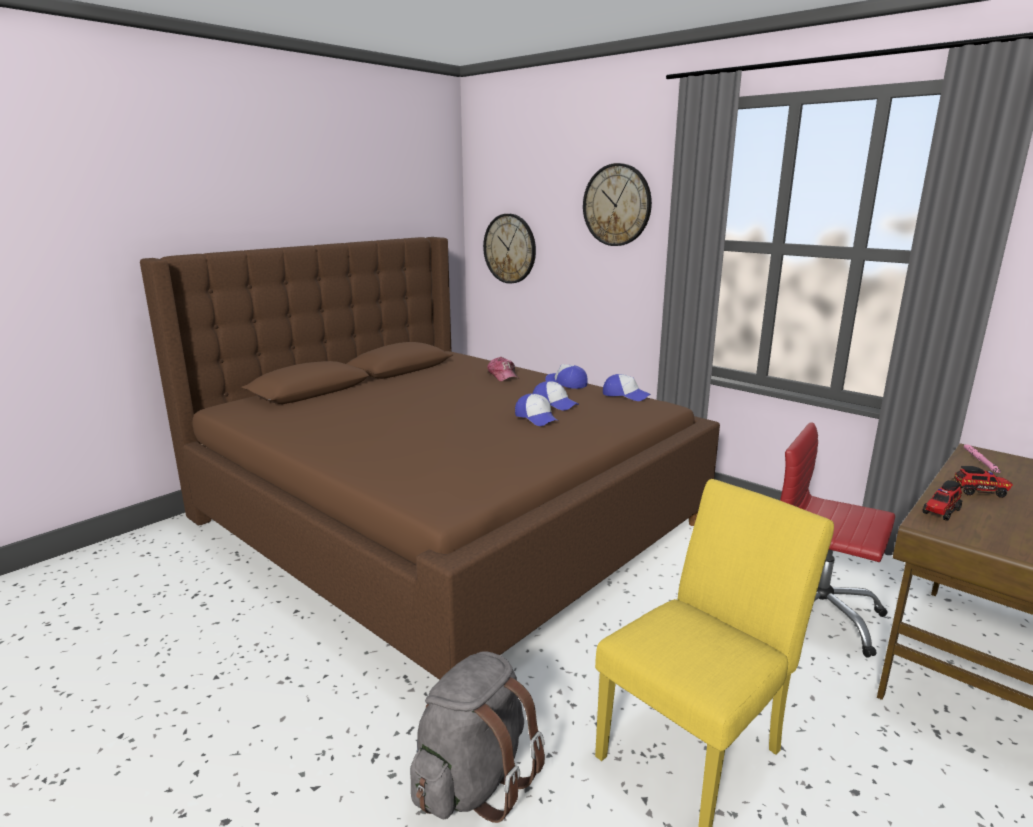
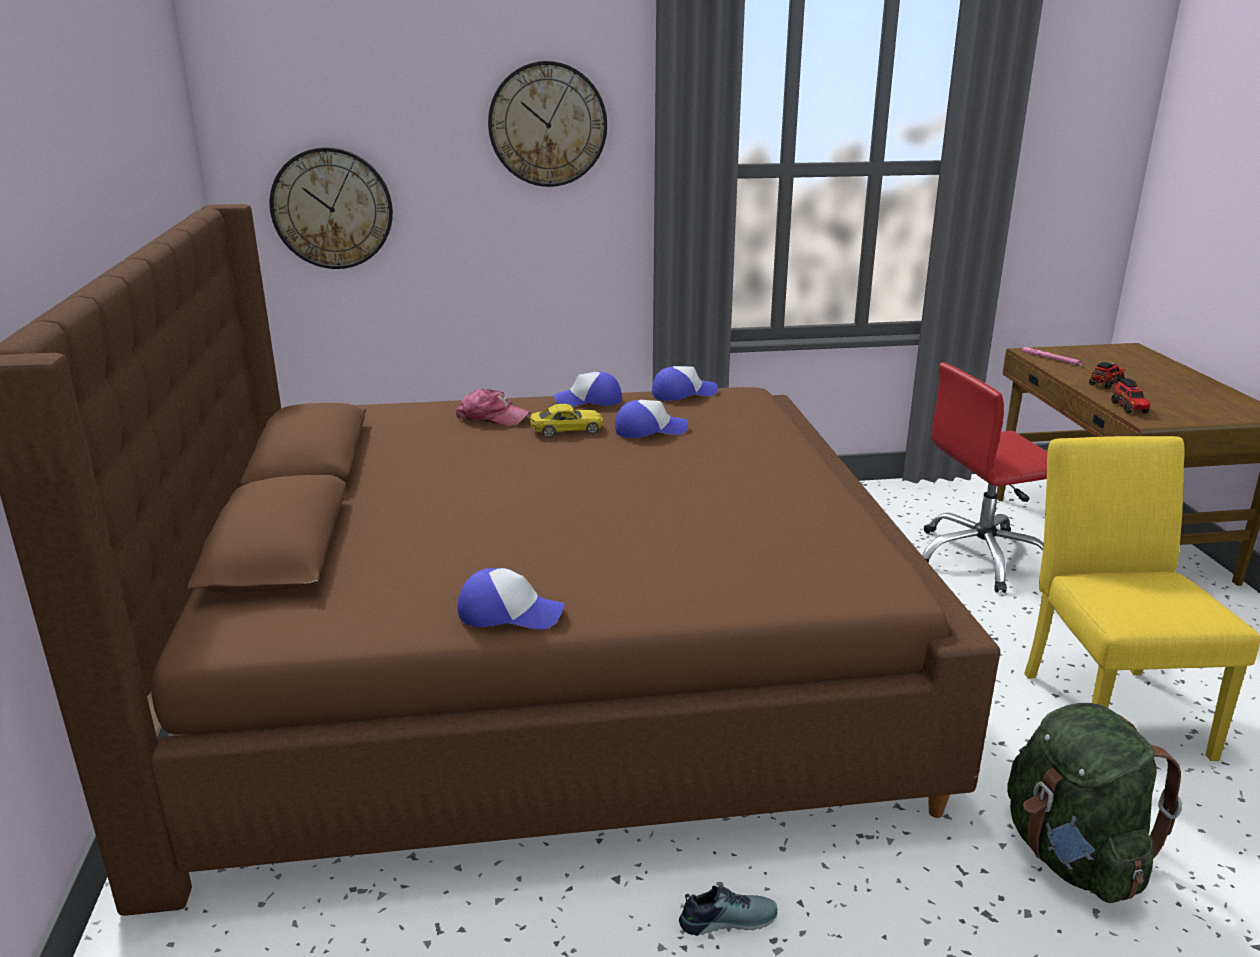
camera: 50 degrees left, 5 degrees up
(293, 655) = (727, 918): none -> shoe
(474, 781) = (1072, 856): grey backpack -> green backpack
(518, 390) = (567, 430): none -> yellow toy car
(537, 418) = (683, 453): cap -> cap (509, 613)

